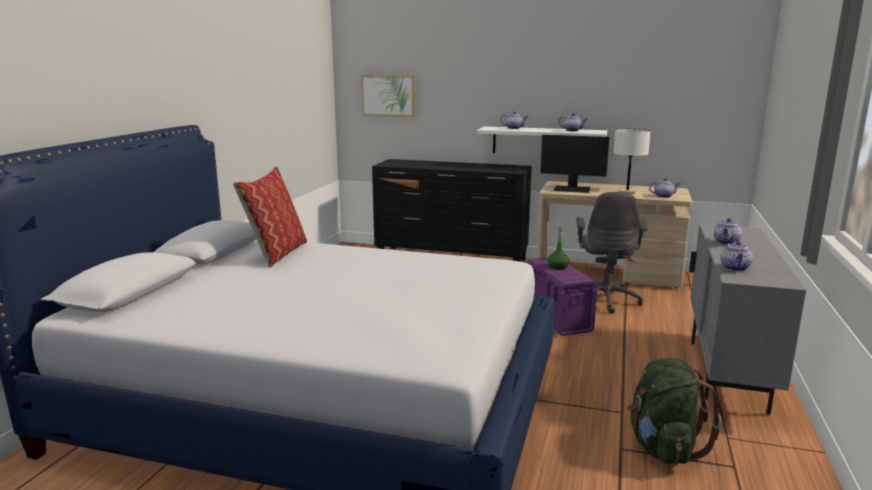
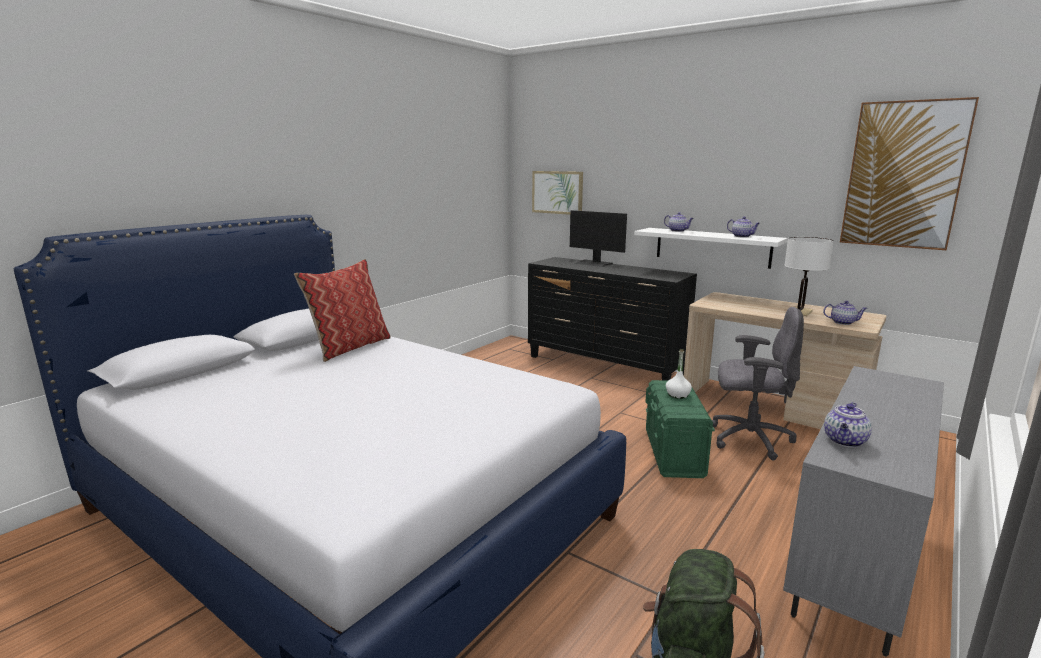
camera: 20 degrees right, 0 degrees up
(557, 318) = (673, 453): purple storage box -> green storage box
(558, 267) = (677, 395): green bottle -> white bottle
(572, 189) = (731, 304): monitor -> monitor (594, 263)
(605, 299) = (748, 439): grey office chair -> grey office chair turned 105 degrees counterclockwise
(693, 77) = (904, 175): none -> picture
(726, 242) = (868, 398): teapot -> none

